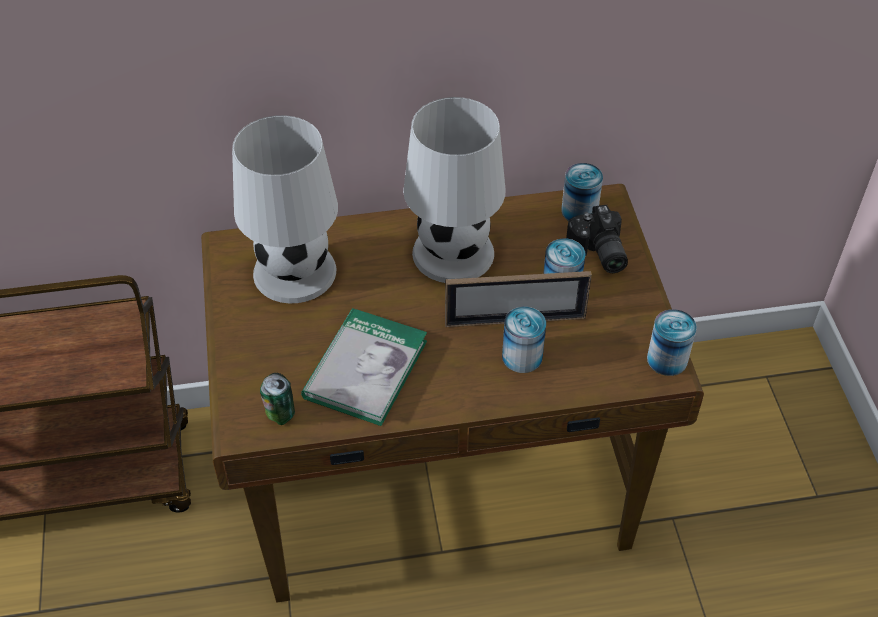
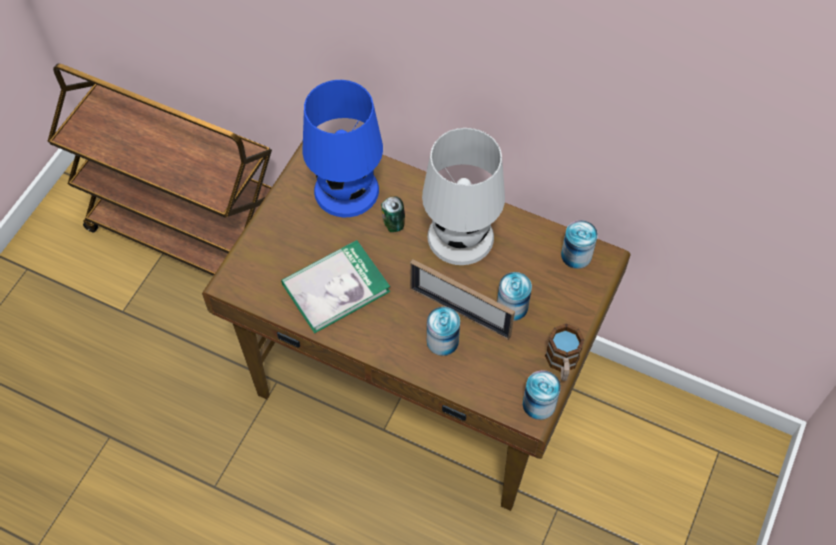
camera: 35 degrees right, 10 degrees up
(280, 415) = (260, 287): can -> can (393, 225)
(294, 271) = (346, 189): white table lamp -> blue table lamp
(598, 254) = (560, 296): camera -> none
(654, 311) = (562, 363): none -> mug

